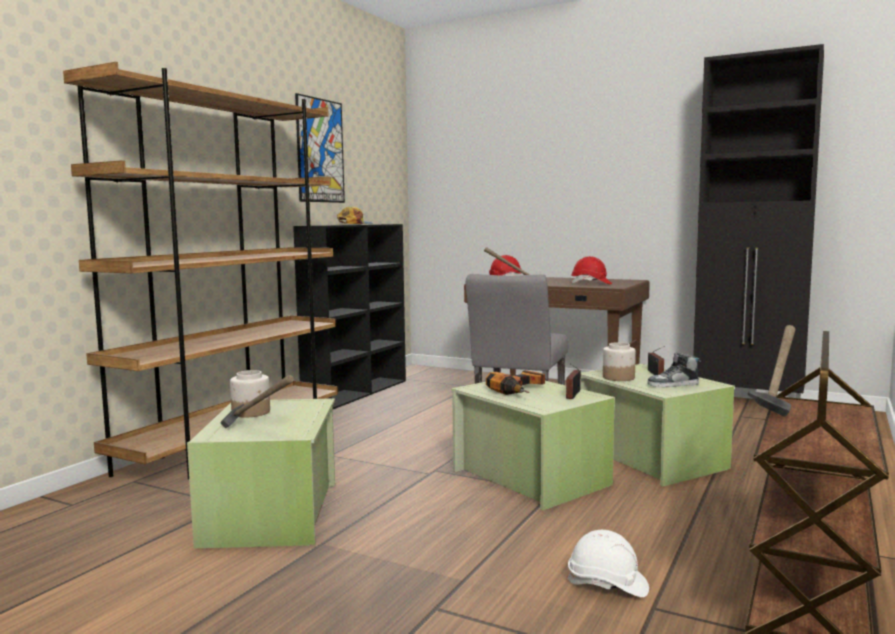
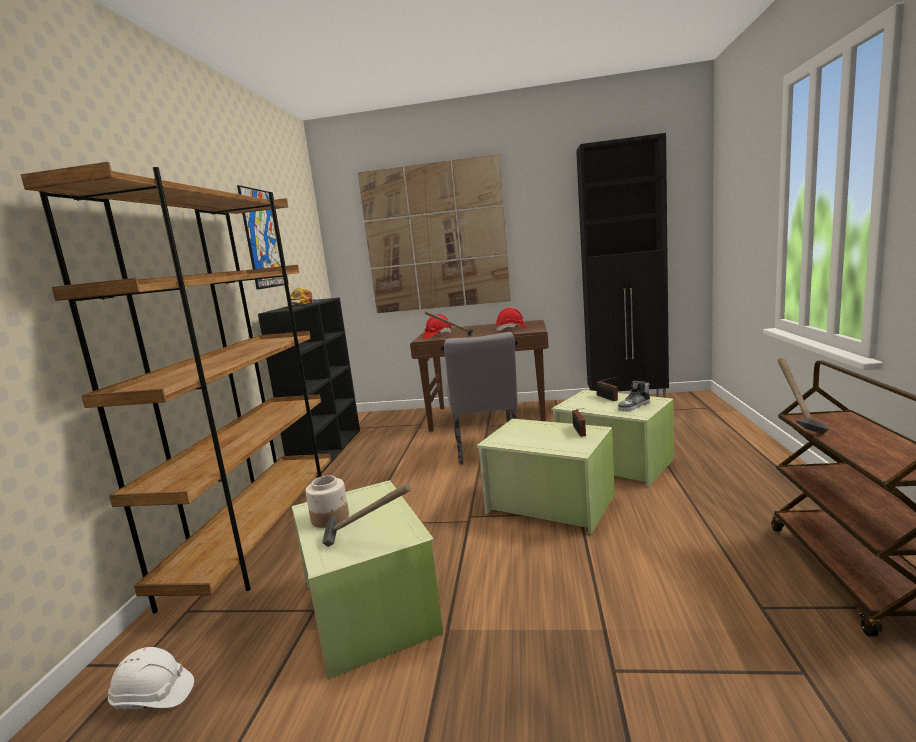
camera: 20 degrees left, 5 degrees up
(521, 391) = (536, 436): power drill -> none
(529, 166) = (435, 237): none -> picture
(607, 584) = (709, 595): white hard hat -> white hard hat (153, 696)
(618, 378) = (587, 407): jar -> none

